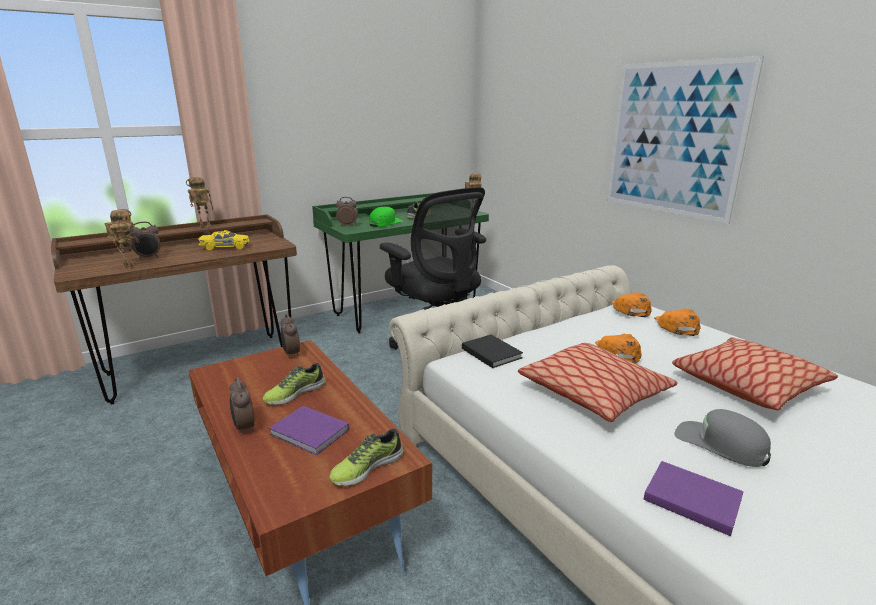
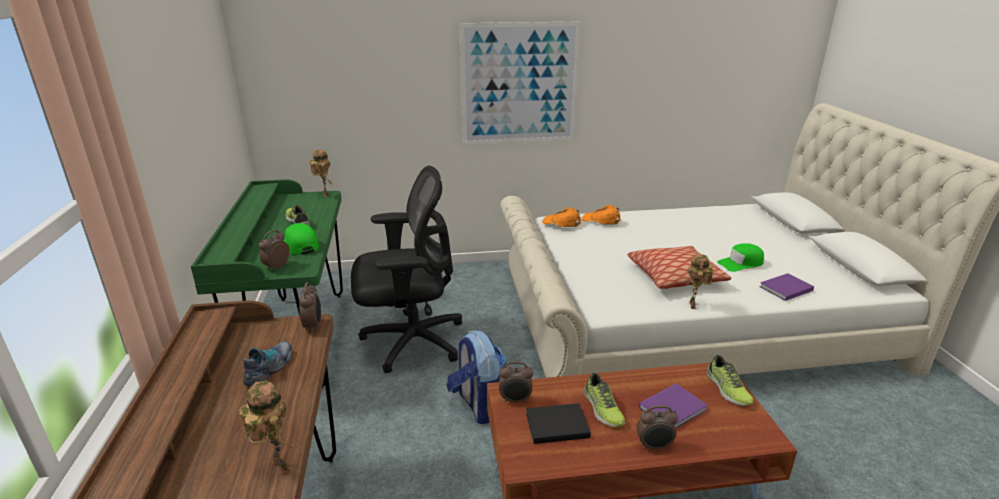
camera: 65 degrees left, 5 degrees up
(149, 257) = (238, 447): alarm clock -> alarm clock (313, 326)
(204, 227) = (186, 366): toy robot -> toy robot (694, 306)
(225, 247) = (270, 368): yellow toy car -> shoe
(380, 396) = (478, 405): none -> backpack
(491, 352) = (598, 293): black book -> black book (555, 425)
(616, 352) = (624, 251): orange cap -> none
(720, 444) = (741, 263): grey cap -> green cap
(747, 385) = (683, 233): pillow -> none

